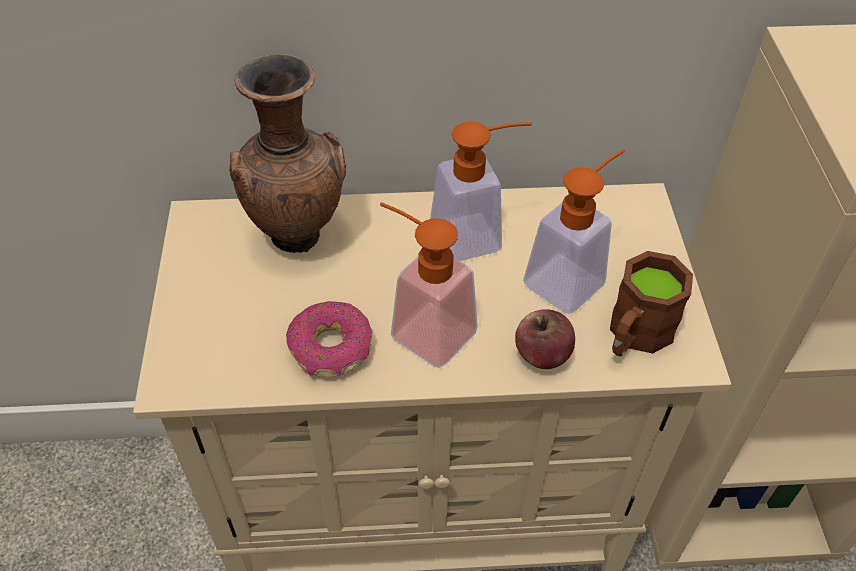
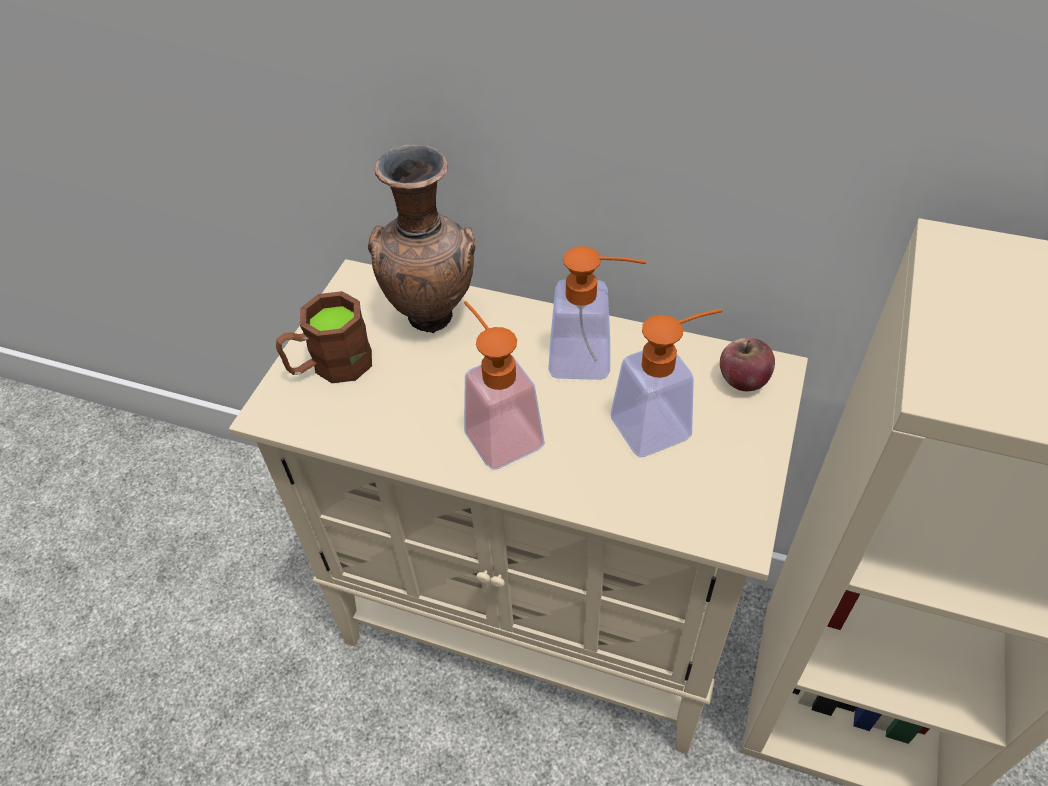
camera: 25 degrees right, 0 degrees up
(330, 348) = (409, 424): donut -> none
(541, 354) = (593, 487): apple -> apple (743, 380)
(635, 335) = (694, 497): brown mug -> brown mug (330, 366)

